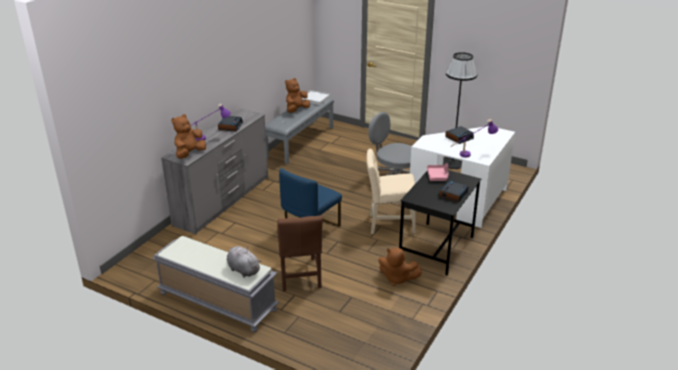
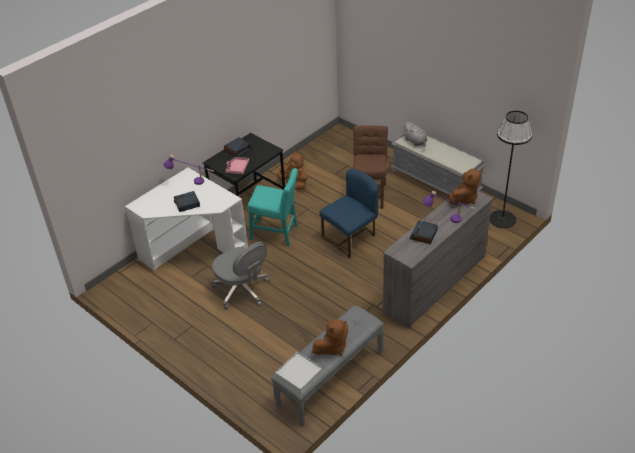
camera: 165 degrees left, 10 degrees up
(389, 224) = (276, 233): beige chair -> turquoise chair
(452, 162) = (161, 308): black floor lamp -> black floor lamp (502, 219)

